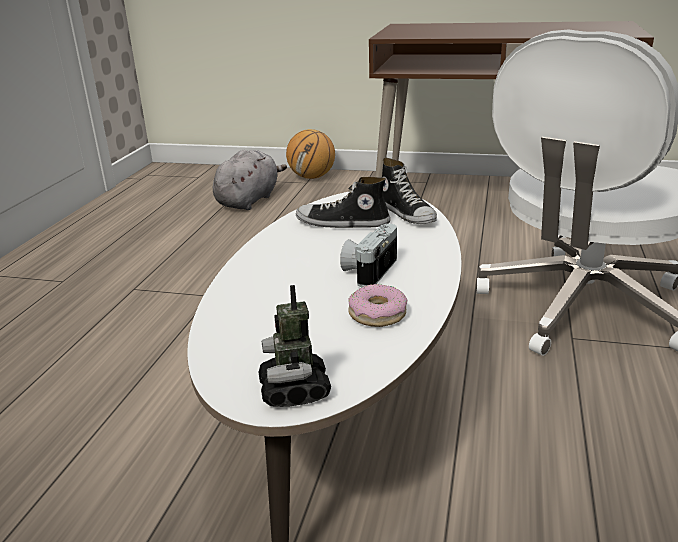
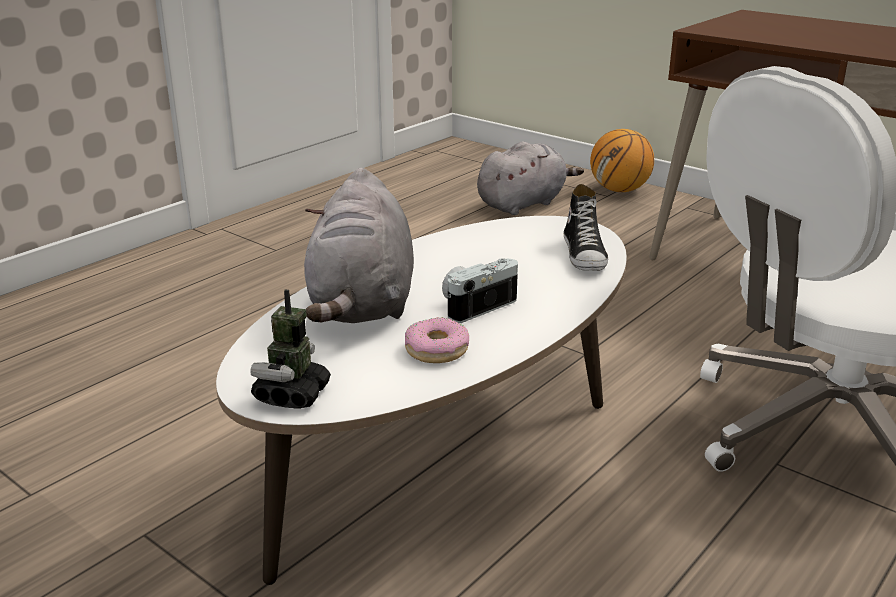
camera: 25 degrees right, 0 degrees up
(273, 293) = (362, 304): none -> grey plush toy
(342, 223) = (503, 250): shoe -> none

